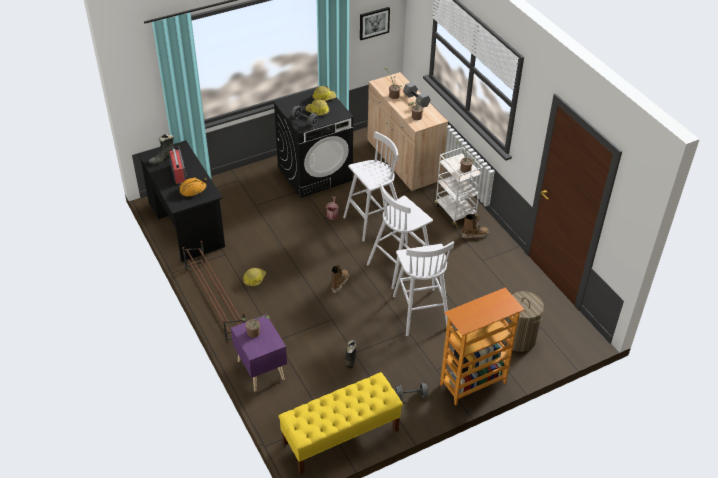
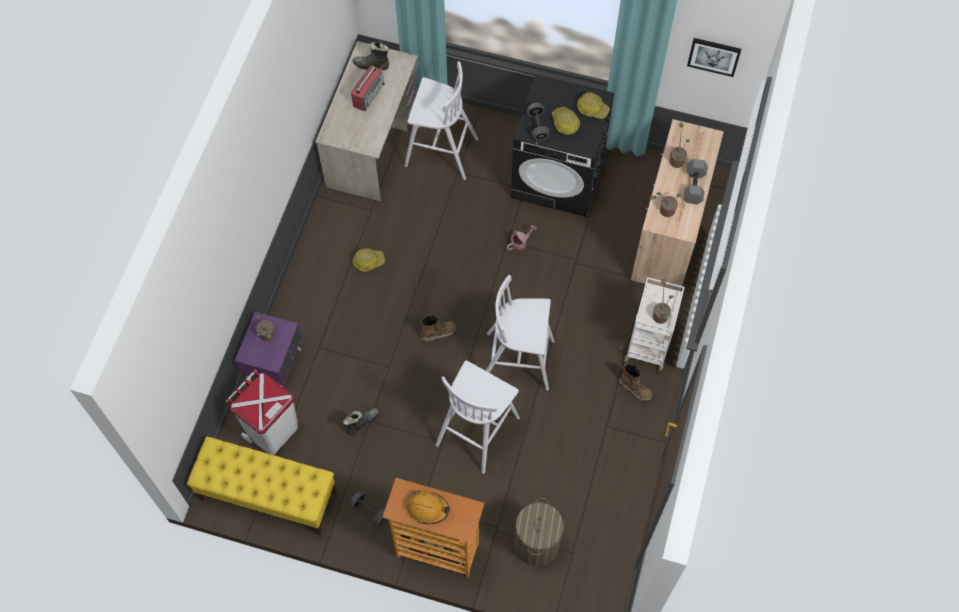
camera: 45 degrees right, 20 degrees up
(186, 224) = (372, 144): black desk -> beige desk
(193, 190) = (361, 127): orange hard hat -> orange hard hat (428, 508)
(215, 301) = (310, 258): brown shoe rack -> none
(301, 403) = (272, 431): none -> white trash can
(373, 221) = (550, 286): white stool -> white stool (440, 152)

